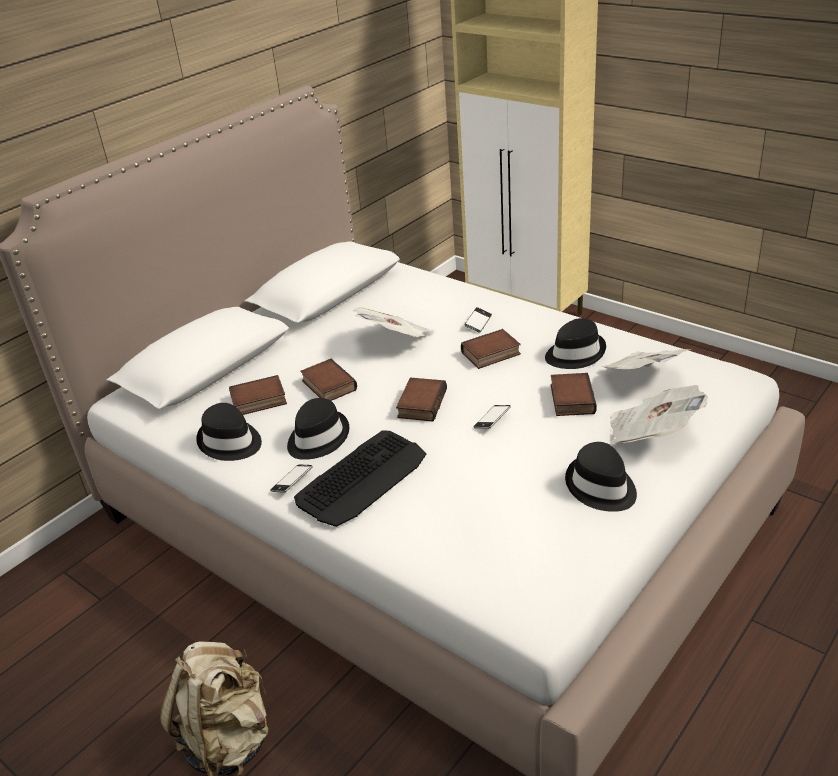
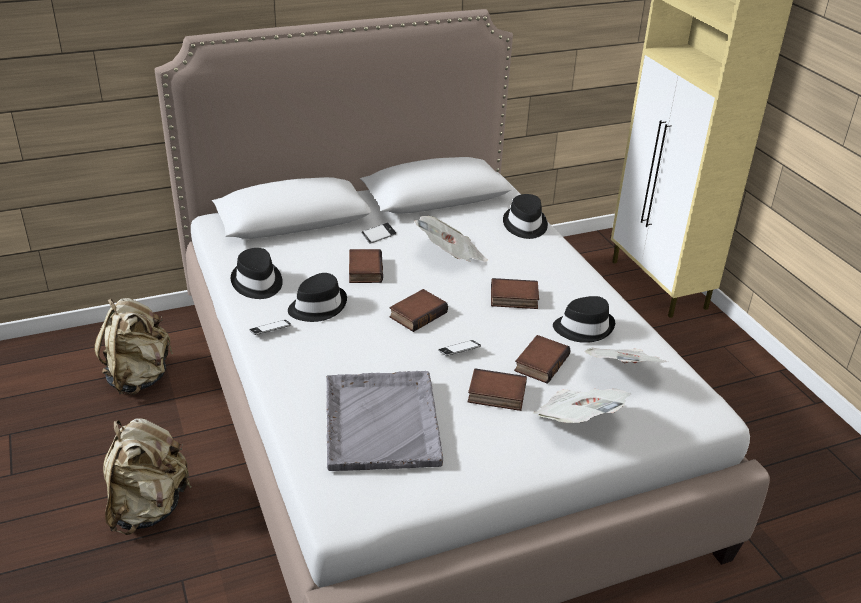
camera: 25 degrees right, 0 degrees up
(98, 613) = (139, 377): none -> beige backpack
(258, 401) = (304, 261): book -> book (495, 395)
(362, 478) = (319, 350): keyboard -> none
(478, 322) = (530, 269): phone -> phone (378, 236)
(491, 514) = (381, 421): none -> grey tray
(601, 487) = (489, 442): black hat -> black hat (525, 225)

